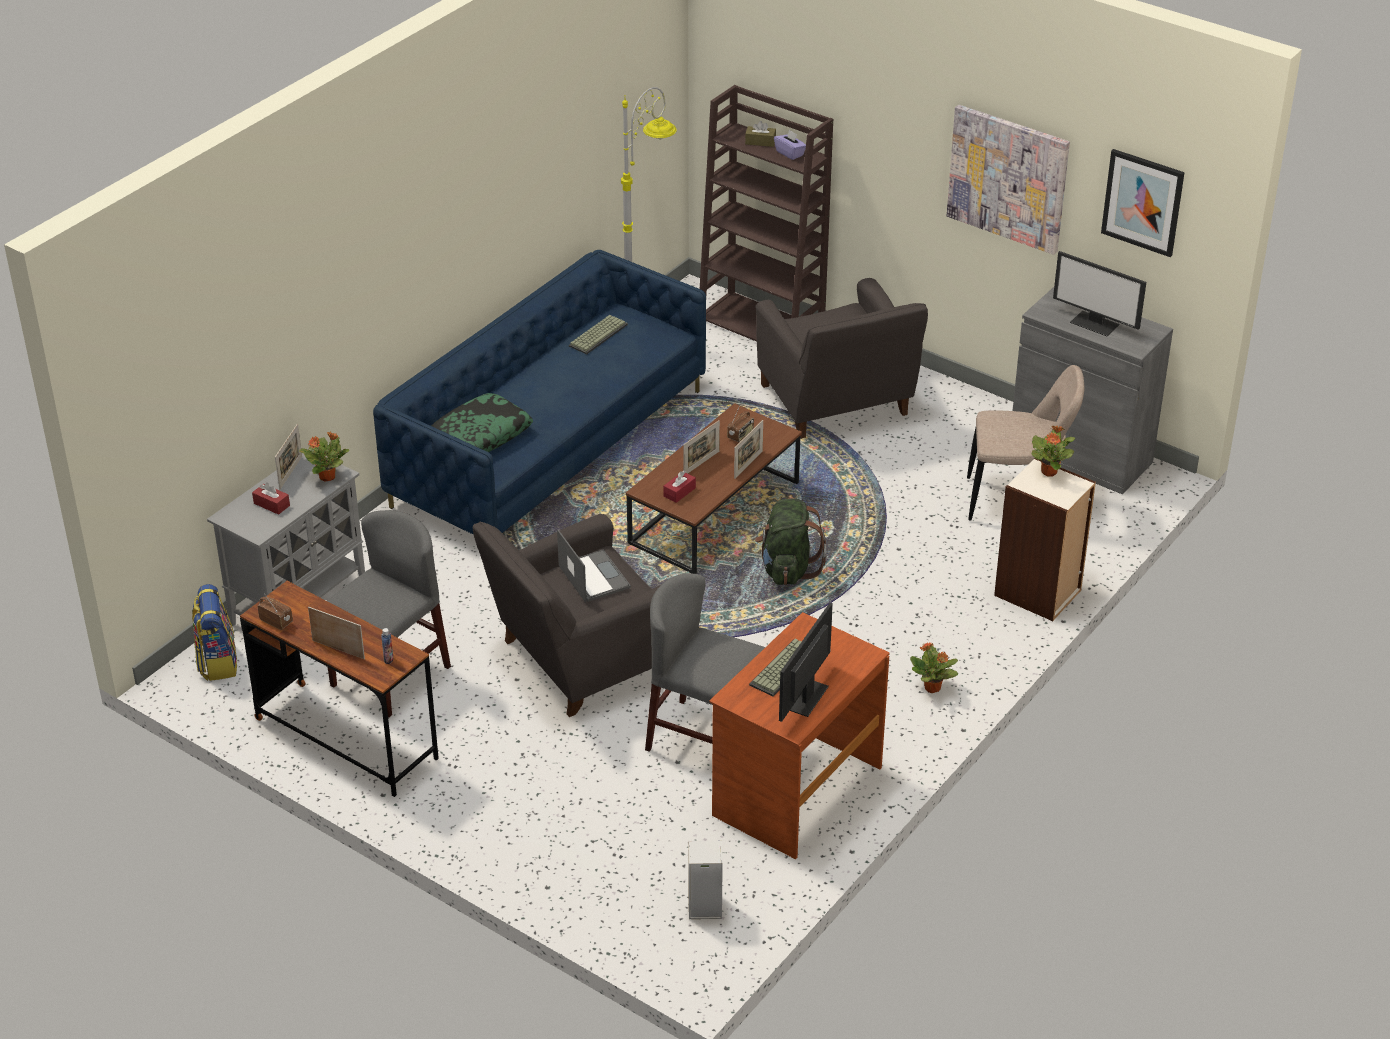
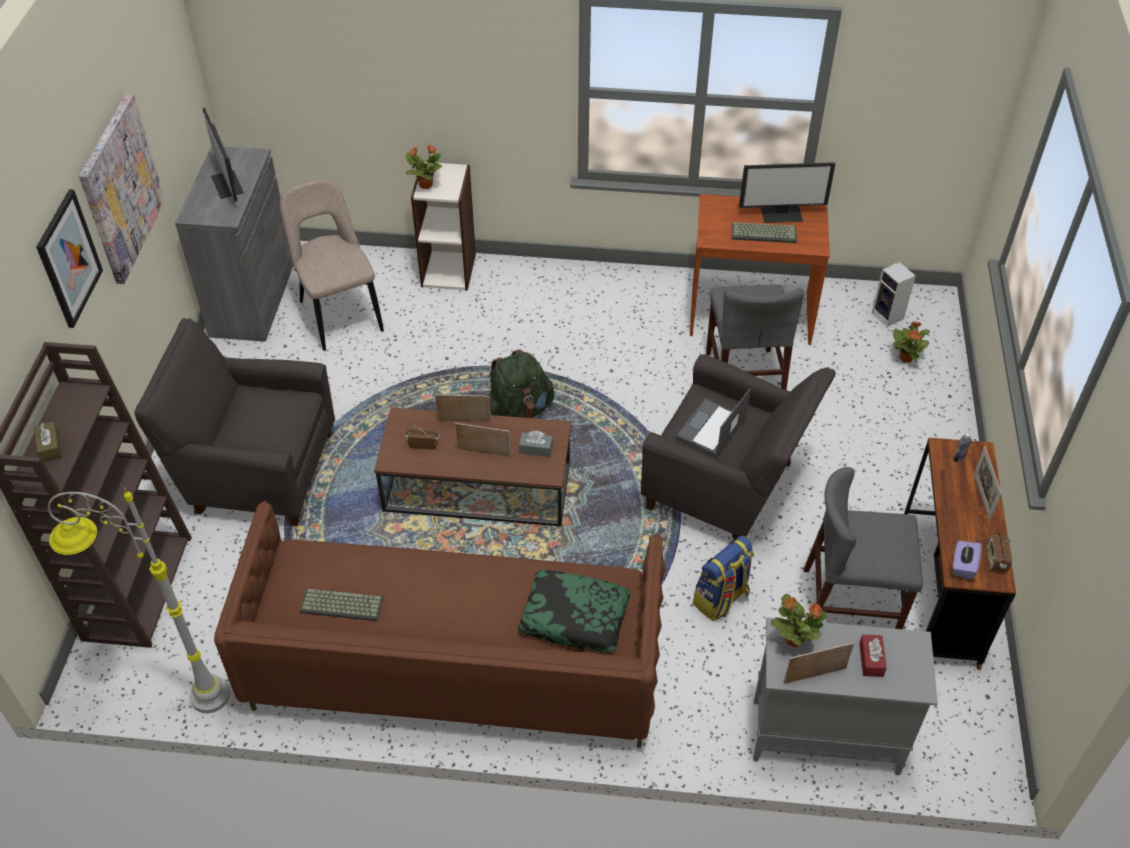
camera: 120 degrees left, 10 degrees up
(217, 661) = (949, 750): backpack -> backpack (721, 599)
(549, 446) = (454, 662): blue sofa -> brown sofa
(679, 492) = (536, 449): red tissue box -> grey tissue box
(790, 153) = (69, 412): purple tissue box -> purple tissue box (963, 566)
(837, 404) = (256, 472): grey armchair -> grey armchair turned 120 degrees counterclockwise
(932, 688) = (594, 287): potted plant -> potted plant (906, 357)
(1095, 323) = (228, 184): monitor -> monitor turned 150 degrees clockwise
(1143, 202) = (163, 77): picture -> picture (68, 259)

